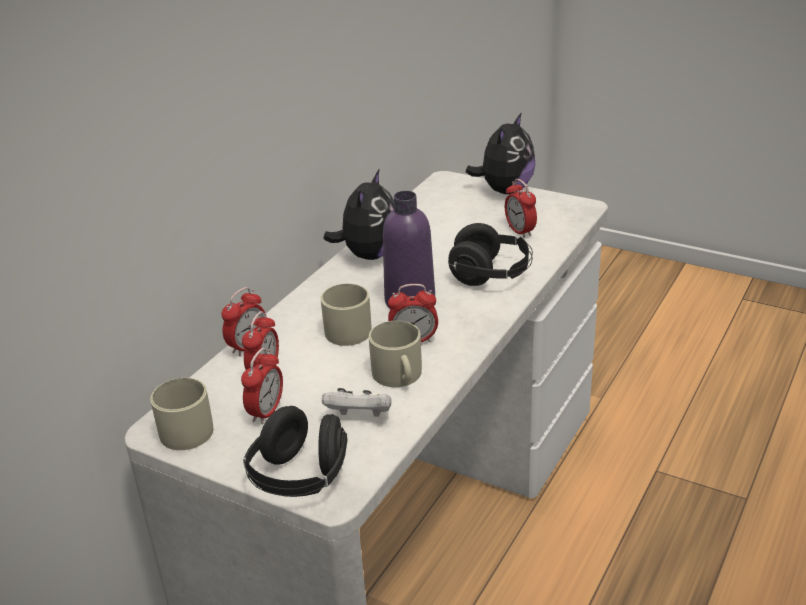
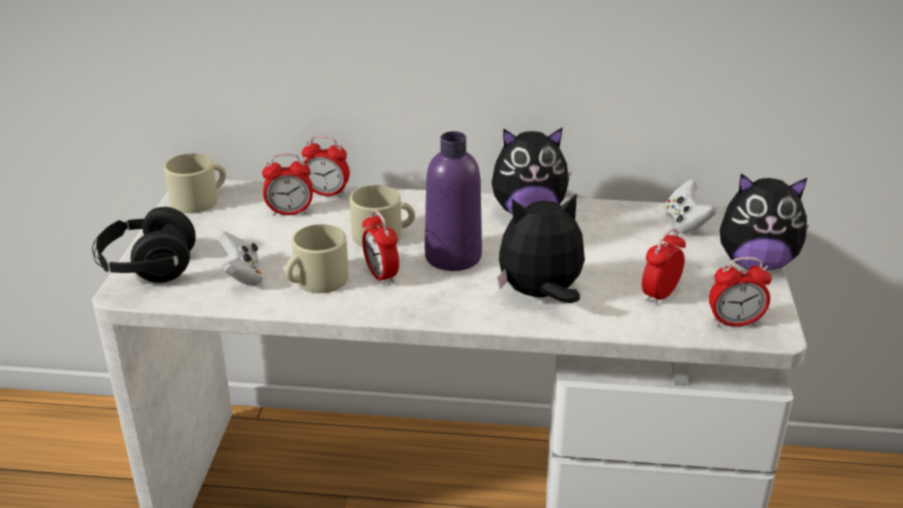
camera: 65 degrees right, 0 degrees up
(266, 412) = (233, 228): alarm clock -> alarm clock (734, 322)
(437, 199) = (685, 223): none -> white game controller
(491, 275) = (541, 295): black headphones -> plush toy

